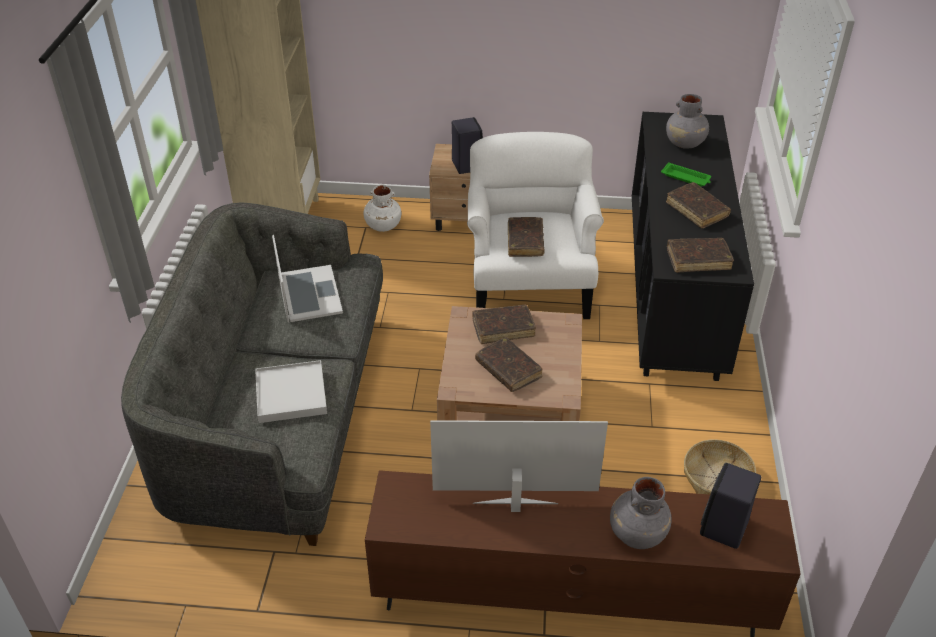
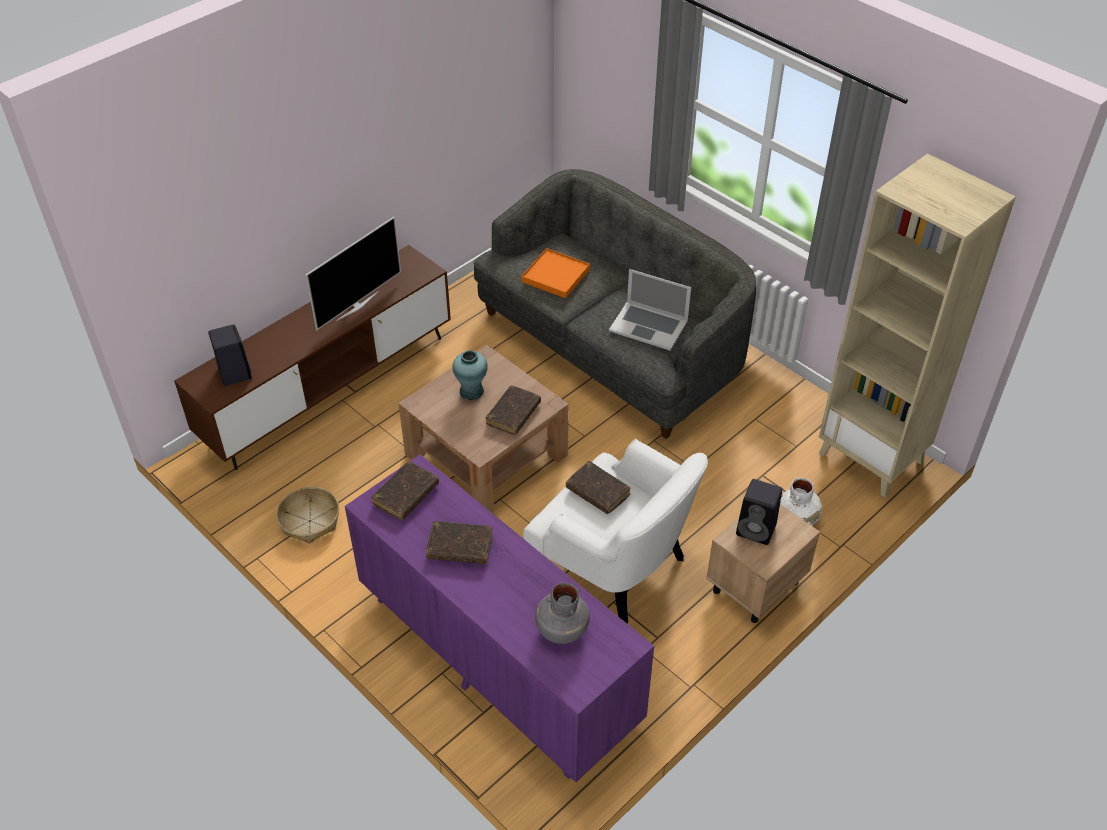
camera: 130 degrees right, 5 degrees up
(291, 394) = (555, 275): white tray -> orange tray
(508, 370) = (472, 391): brown book -> turquoise vase
(637, 534) = (279, 337): grey vase -> none
(673, 294) = (496, 659): black dresser -> purple dresser
(686, 178) = (509, 581): green tray -> none

